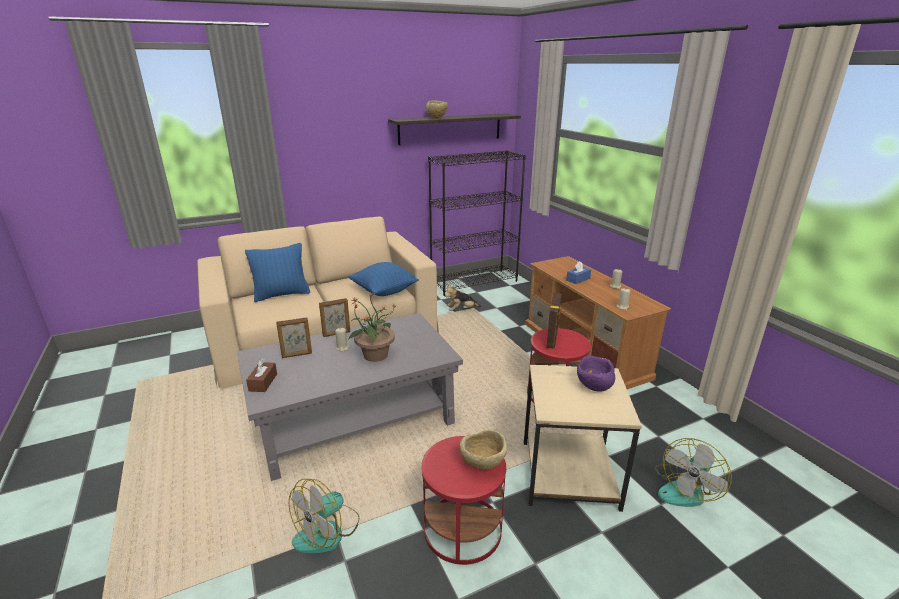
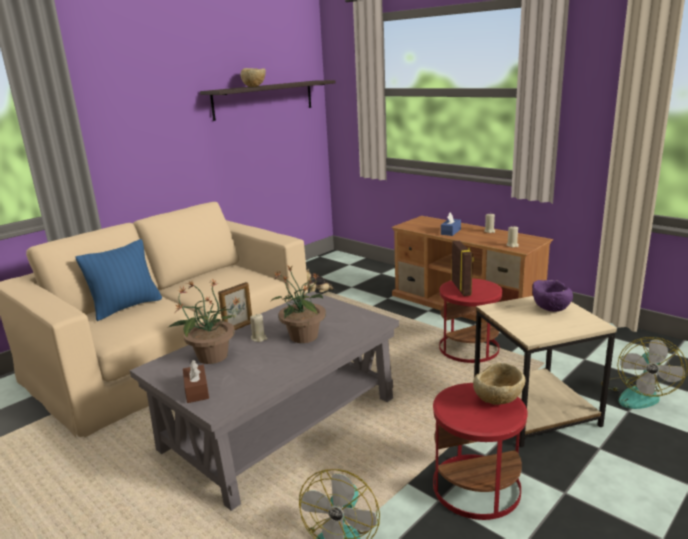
camera: 20 degrees left, 5 degrees down
(297, 355) = (211, 356): picture frame -> potted plant
(384, 291) = (249, 282): blue pillow -> none
(474, 282) = (310, 268): black bookcase -> none

